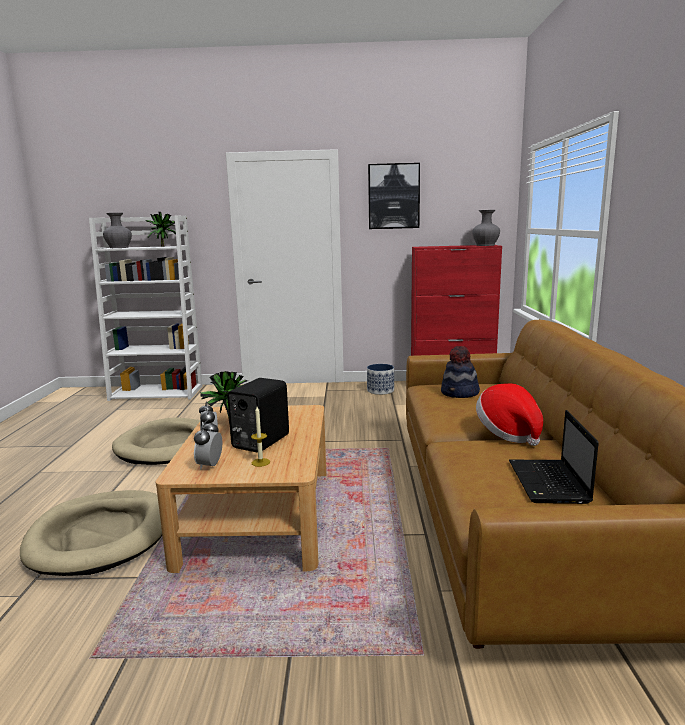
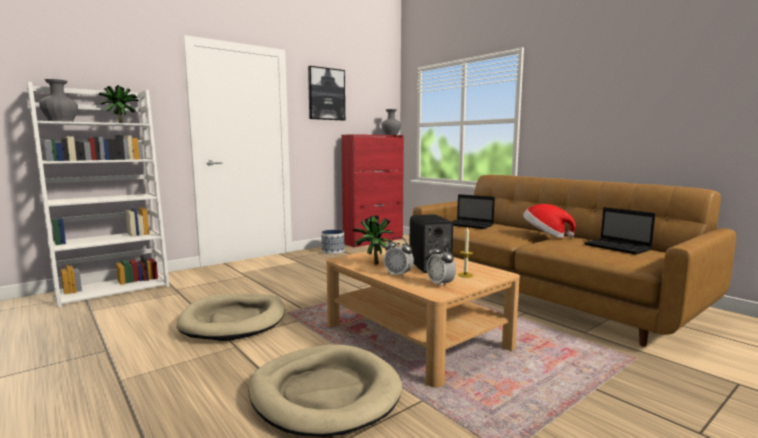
camera: 40 degrees left, 5 degrees down
(460, 393) = (471, 225): hat -> laptop

